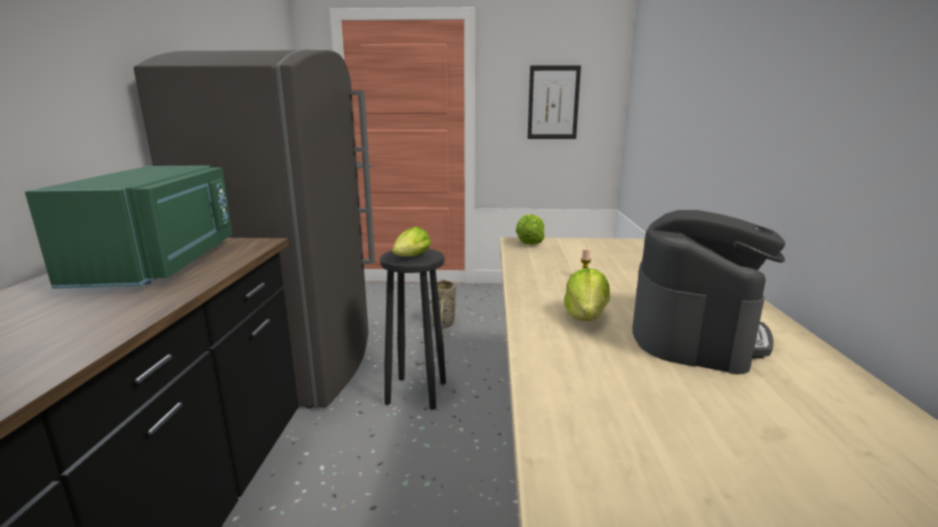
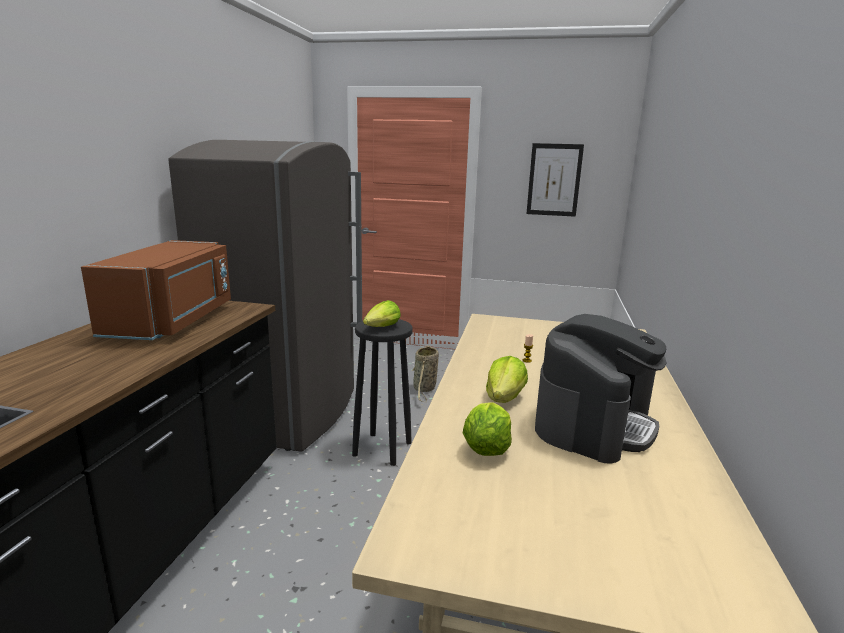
camera: 10 degrees right, 0 degrees up
(163, 263) = (174, 321): green microwave -> brown microwave
(529, 243) = (495, 322): lettuce -> lettuce (486, 448)

